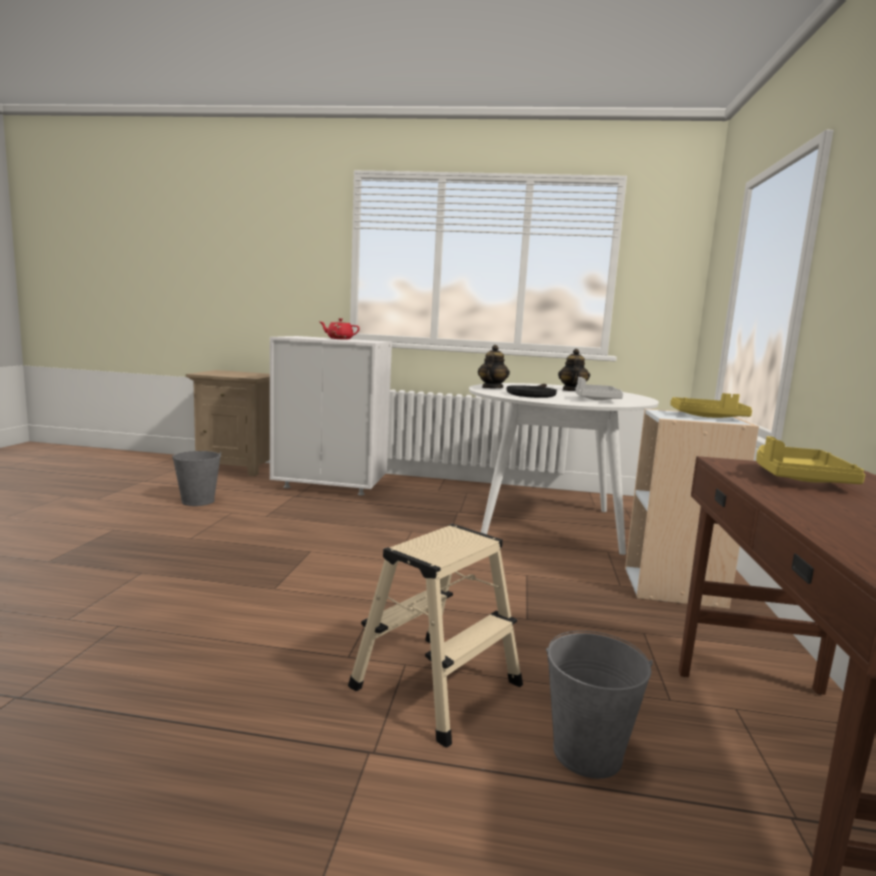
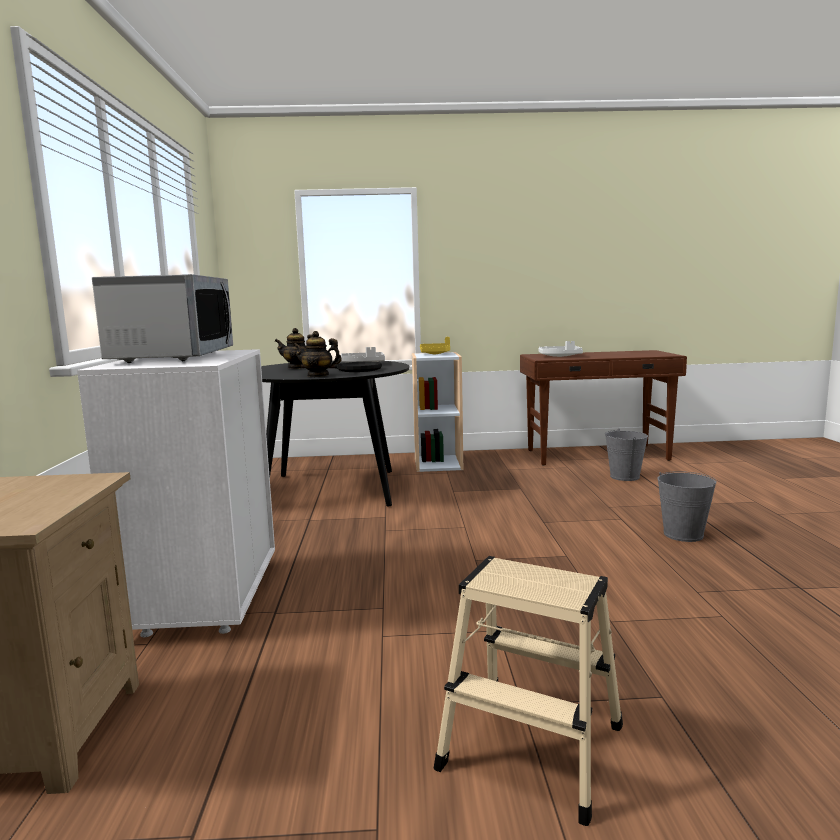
camera: 100 degrees left, 0 degrees up
(198, 501) = (338, 685): grey bucket -> grey bucket (683, 535)
(339, 339) = (173, 357): red teapot -> microwave
(436, 685) = (617, 499): beige step ladder -> beige step ladder (533, 745)
(548, 524) = (331, 490): white dining table -> black dining table
(797, 478) = (560, 356): yellow tray -> white tray

